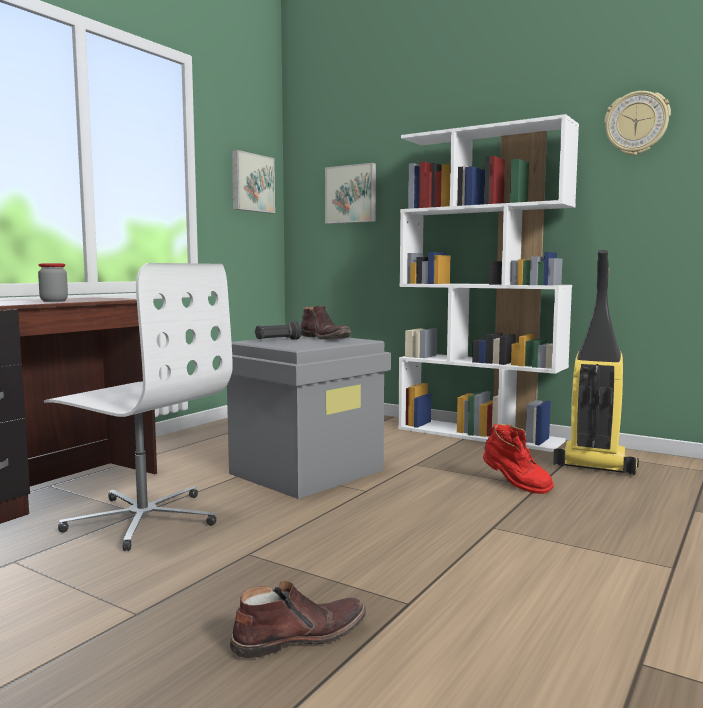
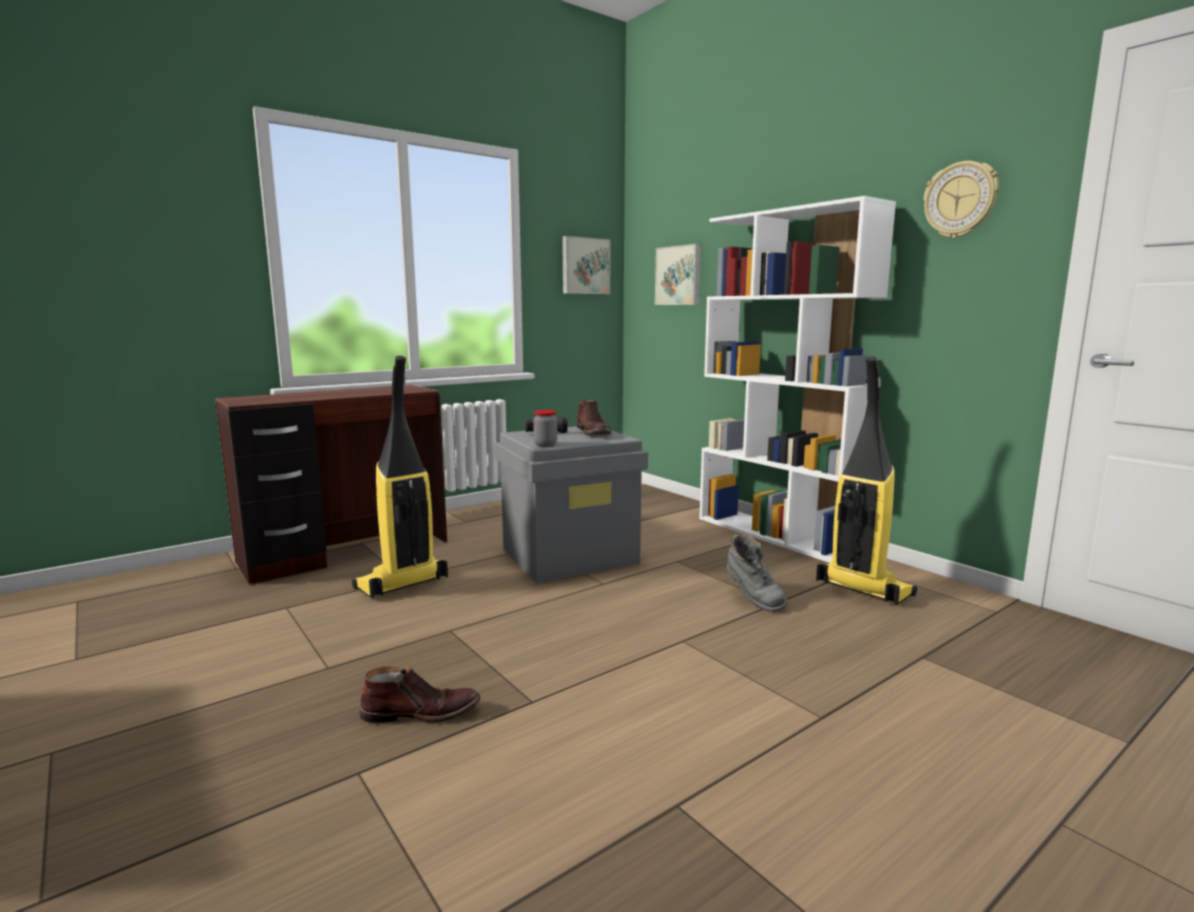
camera: 20 degrees right, 5 degrees up
(54, 301) = (353, 393): jar -> jar (545, 445)
(143, 519) = (401, 584): white office chair -> vacuum cleaner
(515, 486) = (752, 599): red boot -> grey boot

